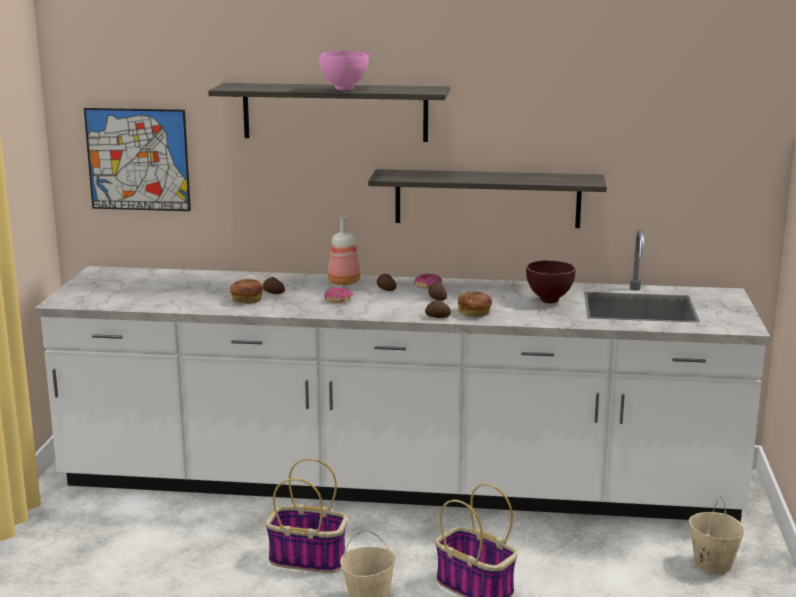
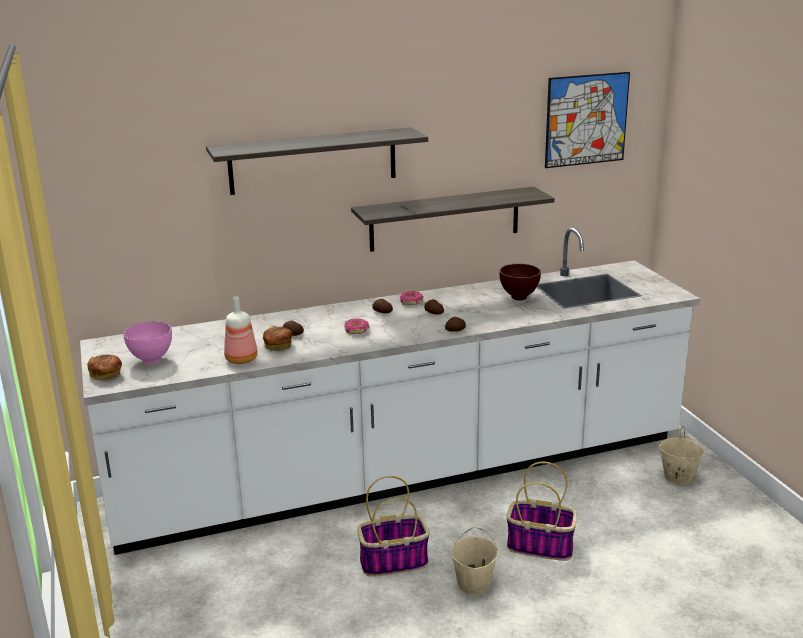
camera: 25 degrees left, 5 degrees up
(138, 159) = (124, 229): picture -> picture (586, 120)
(343, 89) = (334, 141): pink bowl -> pink bowl (150, 361)
(344, 282) = (339, 312): bottle -> bottle (242, 360)
(474, 313) = (478, 321): bread -> bread (106, 375)

